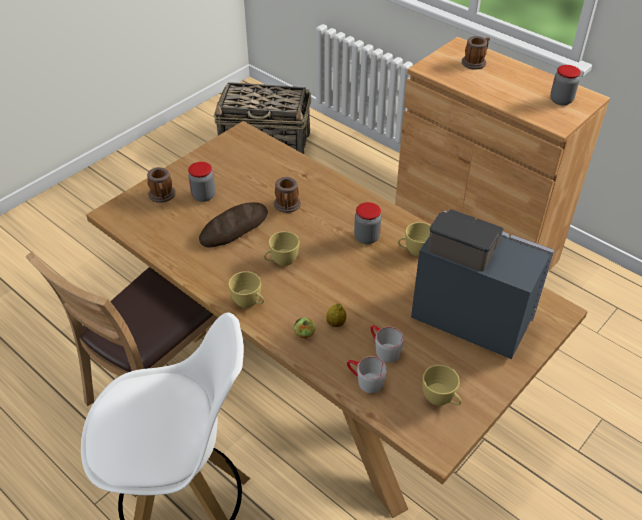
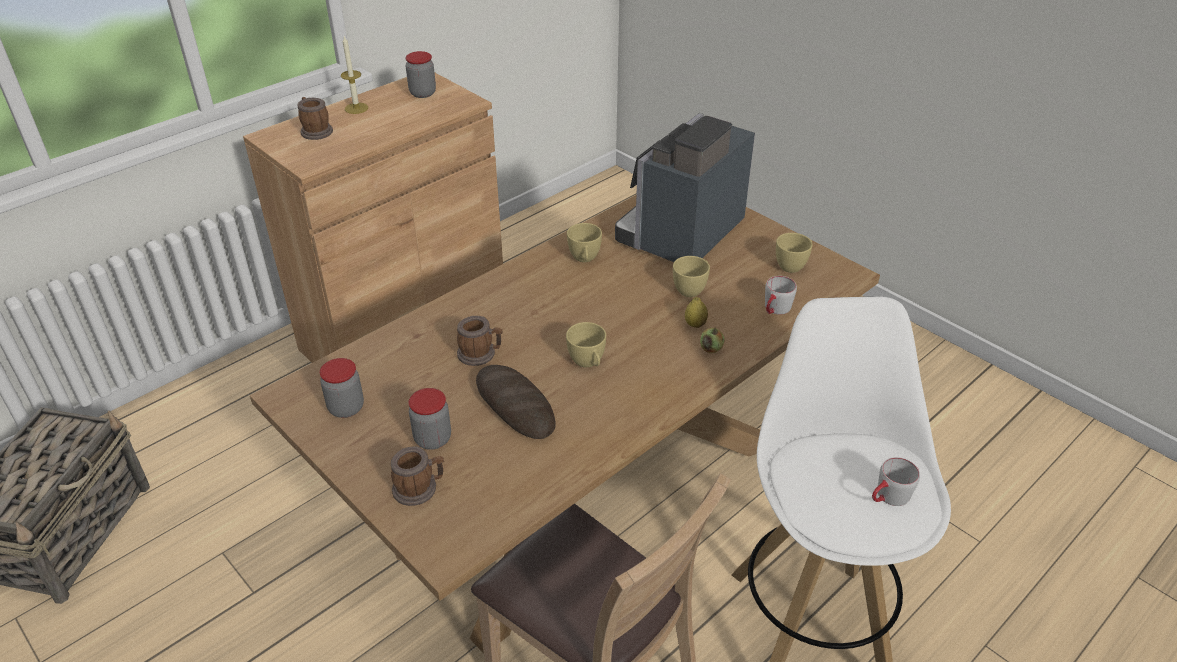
camera: 85 degrees left, 5 degrees down
(249, 303) = (660, 393): yellow cup -> yellow cup (692, 289)
(366, 237) = (556, 291): jar -> jar (346, 408)
(383, 349) = (732, 294): grey mug -> grey mug (888, 498)
(519, 73) = (356, 108): none -> candle

